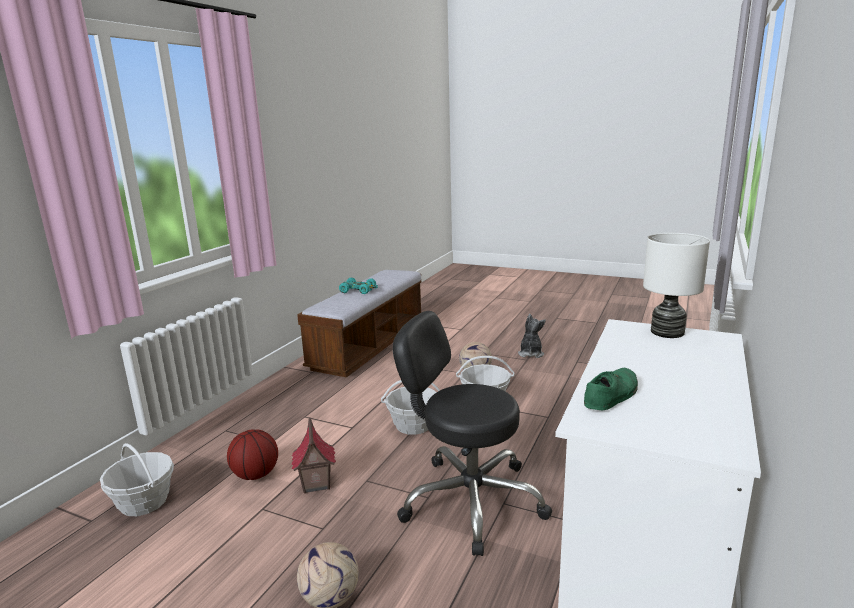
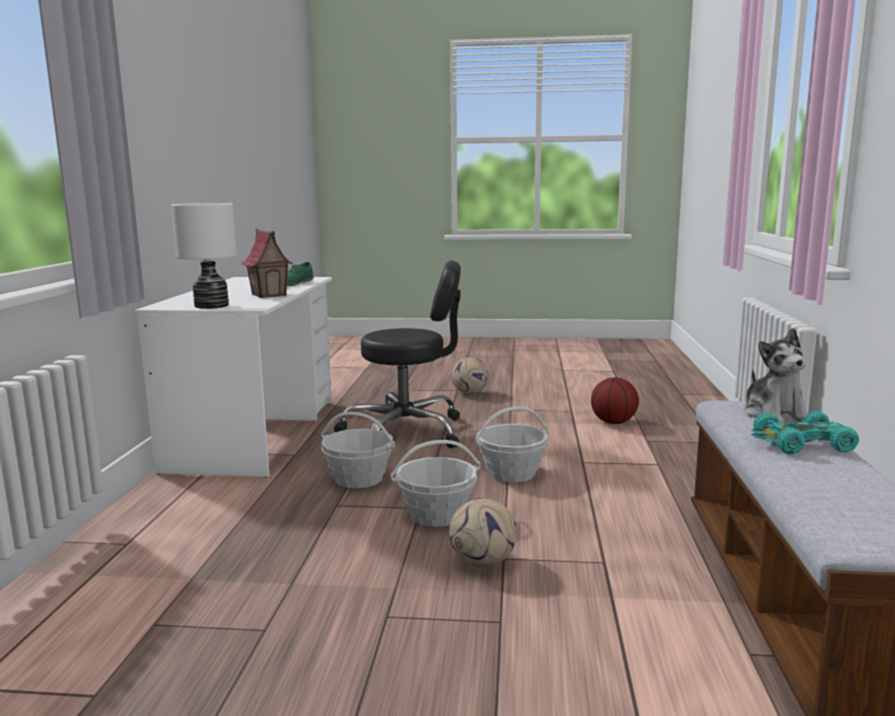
camera: 160 degrees right, 5 degrees down
(144, 502) = (667, 403): basket -> basket (359, 479)
(315, 484) = (551, 424): toy house -> toy house (269, 295)
(530, 353) = (380, 639): plush toy -> plush toy (774, 415)

